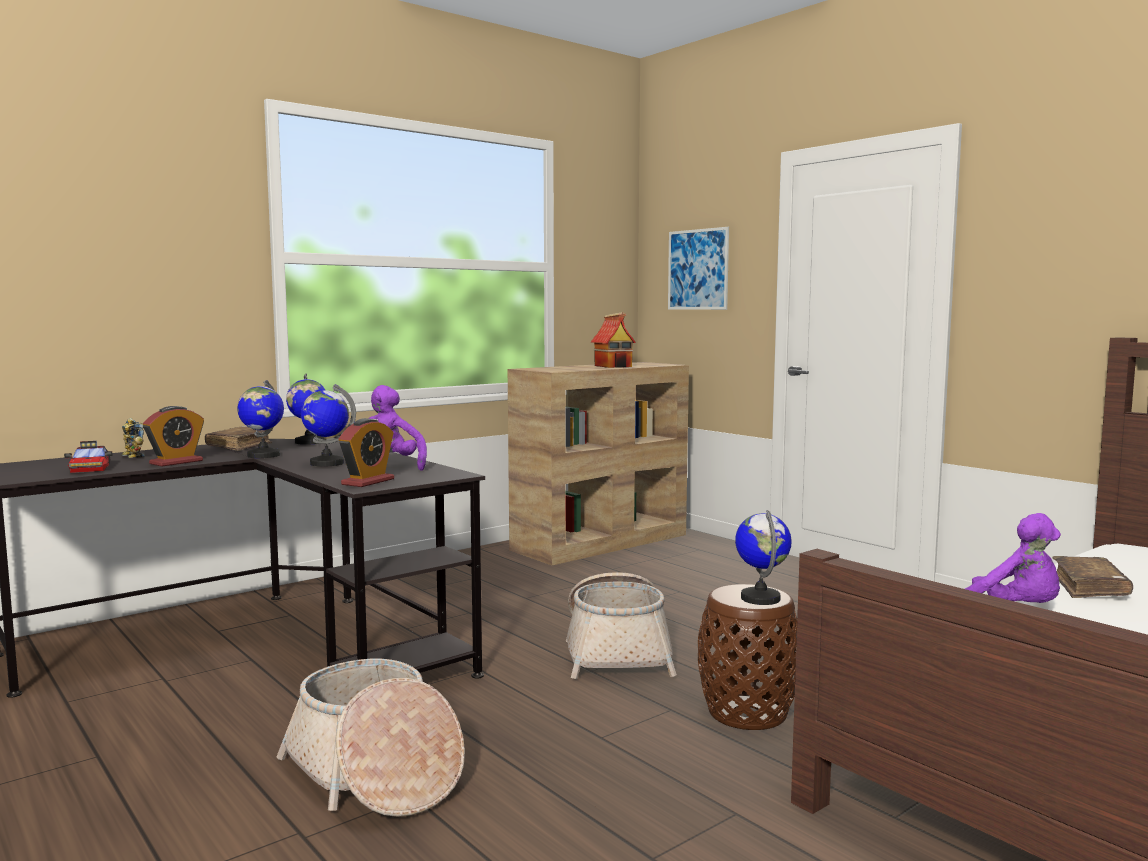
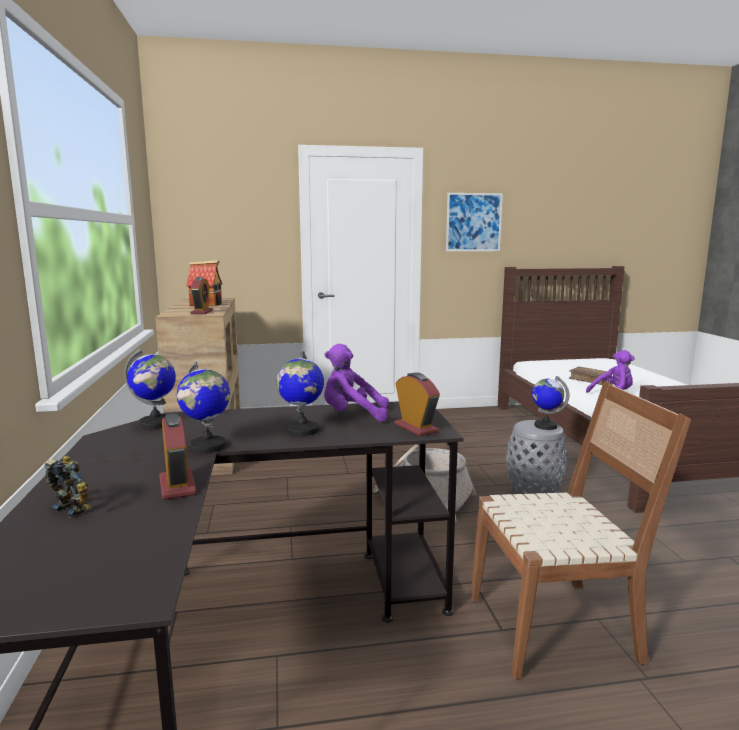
camera: 60 degrees left, 5 degrees up
(90, 468) = (127, 536): toy car -> none
(131, 456) = (74, 508): toy robot -> toy robot turned 135 degrees counterclockwise
(239, 446) = (117, 450): brown book -> none
(375, 773) = (559, 628): basket -> chair
(557, 369) = (201, 312): none -> alarm clock
(698, 269) = (224, 224): picture -> picture (473, 222)
(747, 713) = (534, 491): brown stool -> grey stool

